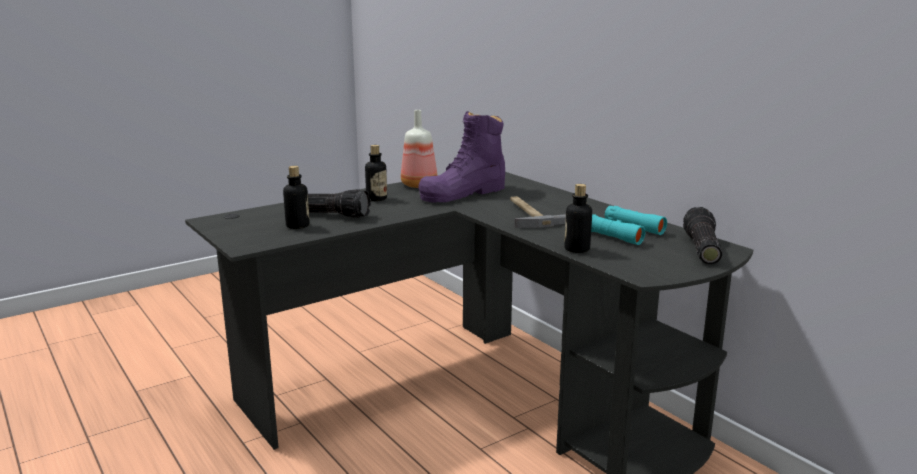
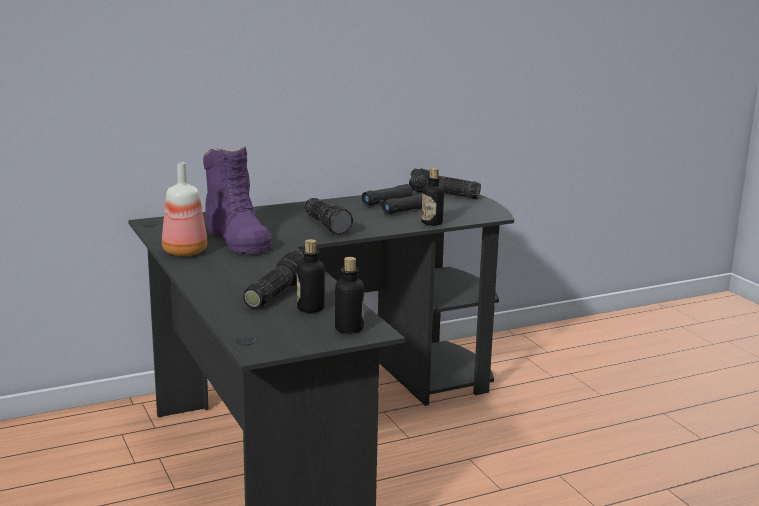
camera: 80 degrees left, 0 degrees up
(376, 198) = (227, 272): bottle -> bottle (349, 329)
(527, 214) = (328, 225): hammer -> flashlight
(623, 232) = (396, 207): turquoise binoculars -> black binoculars

